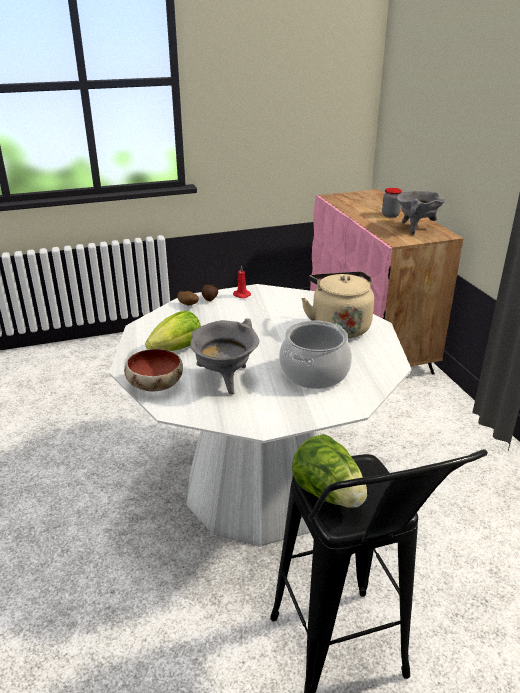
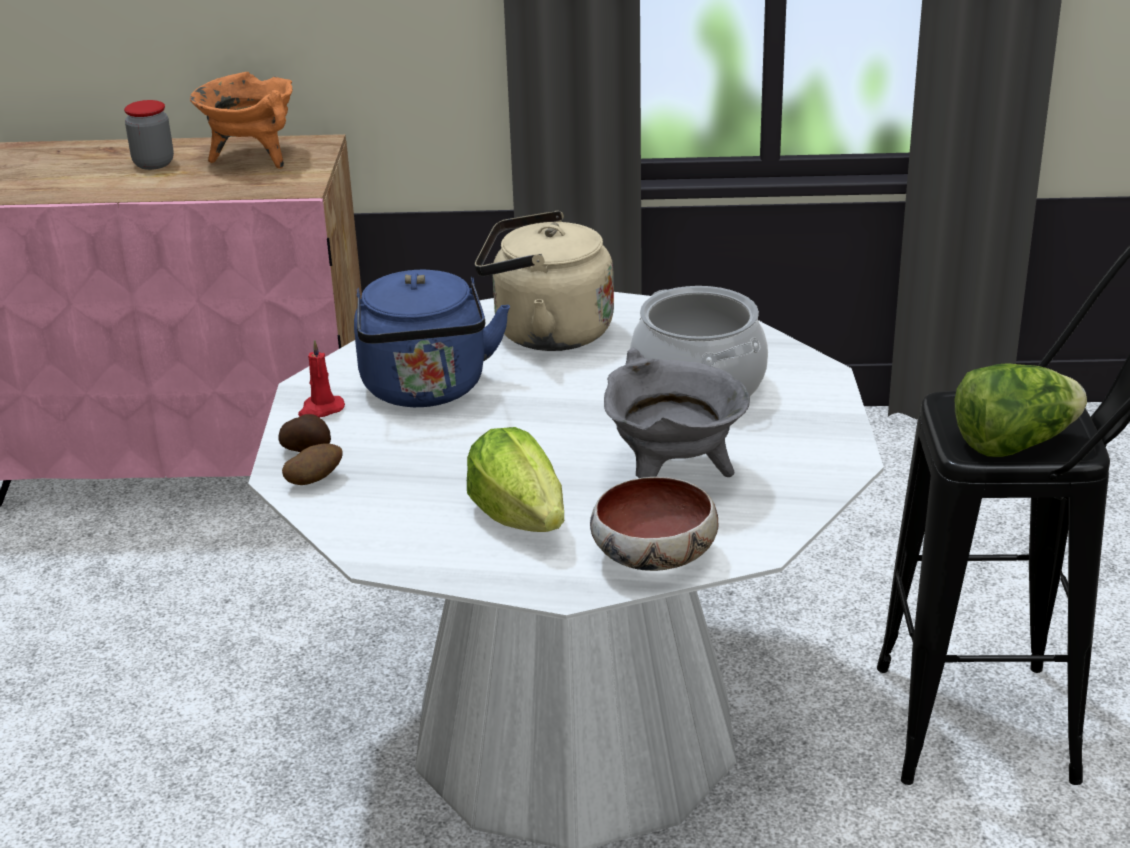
camera: 70 degrees left, 0 degrees up
(268, 311) = (426, 391): none -> blue kettle
(415, 228) = (252, 158): grey cooking pot -> orange cooking pot

